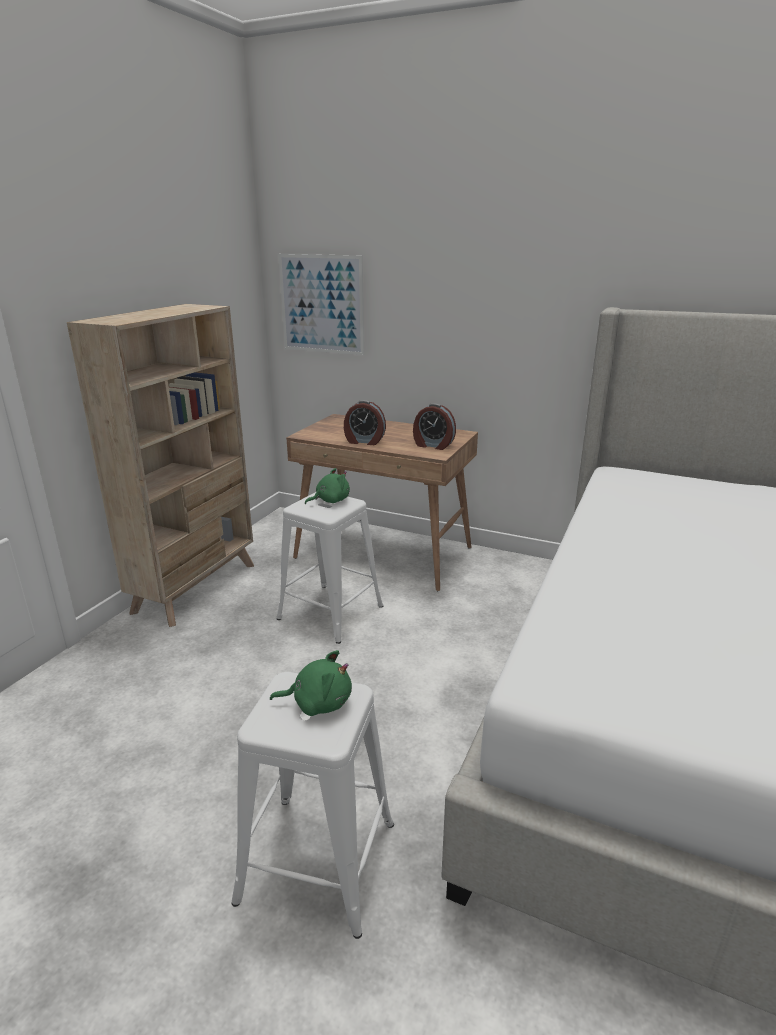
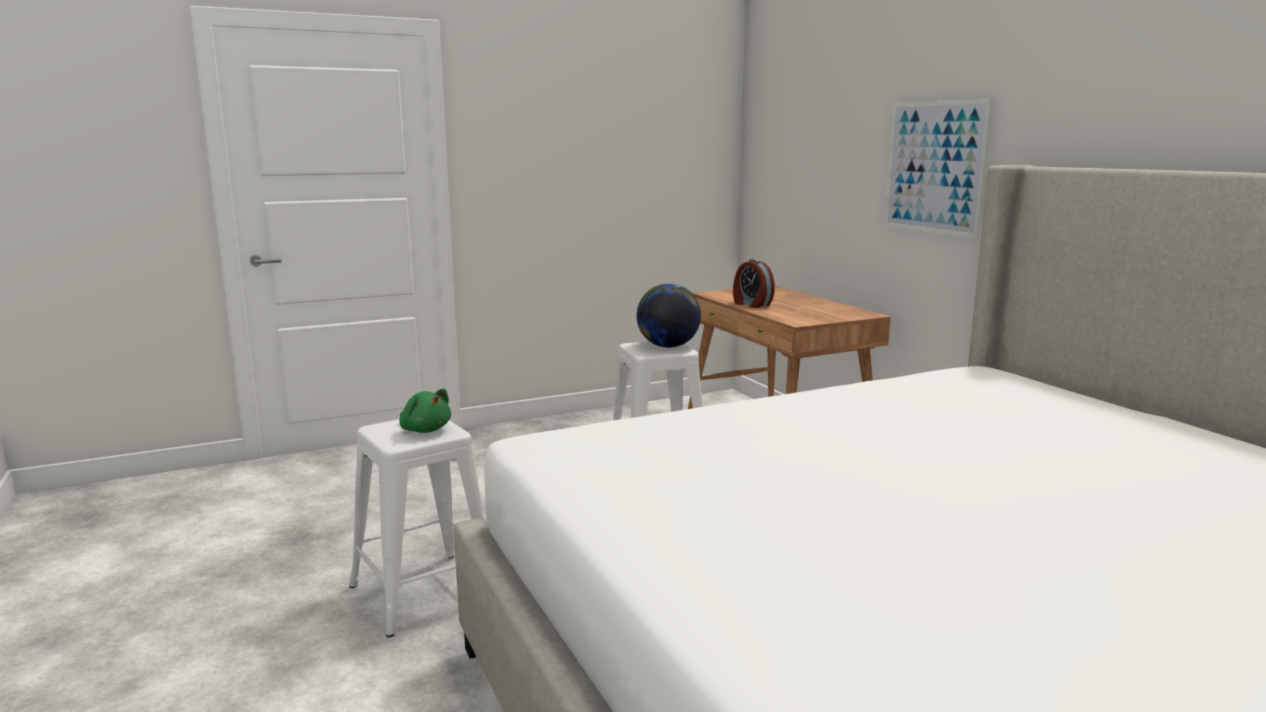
camera: 40 degrees right, 10 degrees down
(196, 587) = (579, 423): beige bookcase -> none
(322, 304) = (779, 167): picture -> picture (935, 167)
(330, 501) = (668, 346): green plush toy -> globe
(433, 445) = (811, 317): alarm clock -> none

